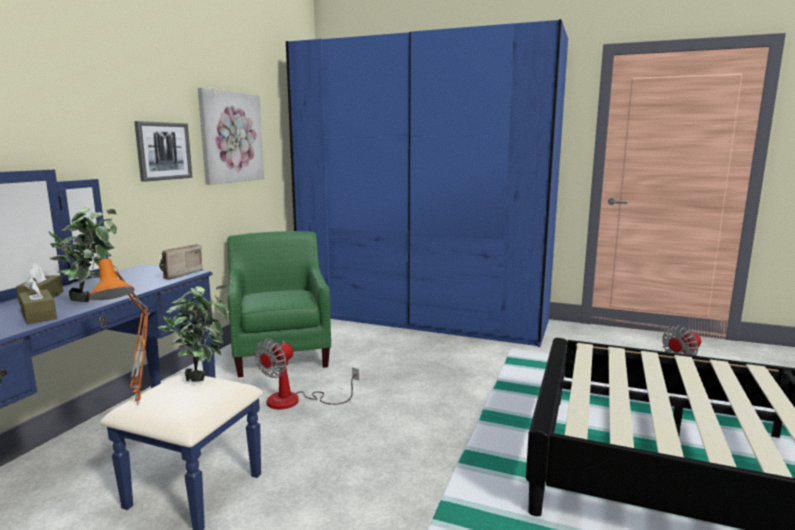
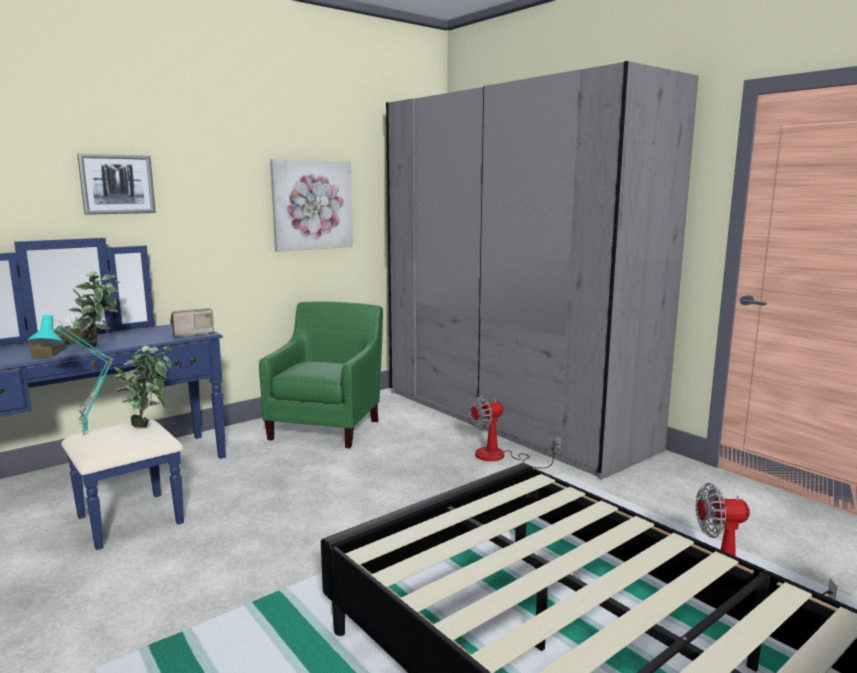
camera: 30 degrees right, 0 degrees up
(141, 403) = (86, 435): orange table lamp -> turquoise table lamp
(163, 151) = (226, 220): picture -> picture (117, 184)
(295, 401) = (283, 472): fan -> fan (500, 457)
(422, 317) = (511, 418): blue wardrobe -> grey wardrobe

